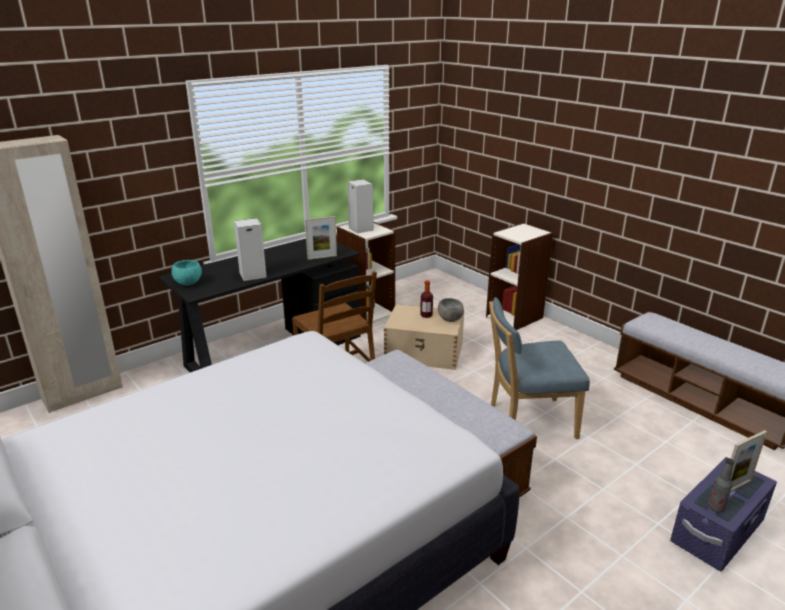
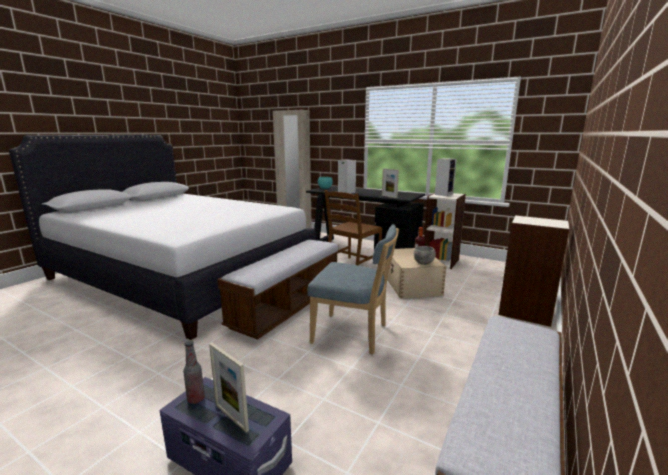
camera: 70 degrees right, 10 degrees down
(527, 421) = (353, 334): blue chair -> blue chair turned 135 degrees clockwise

